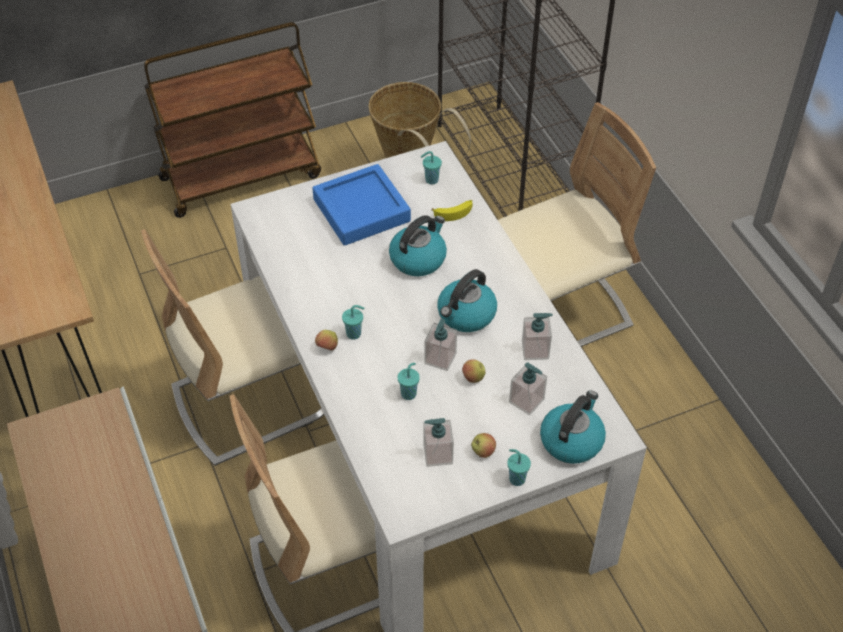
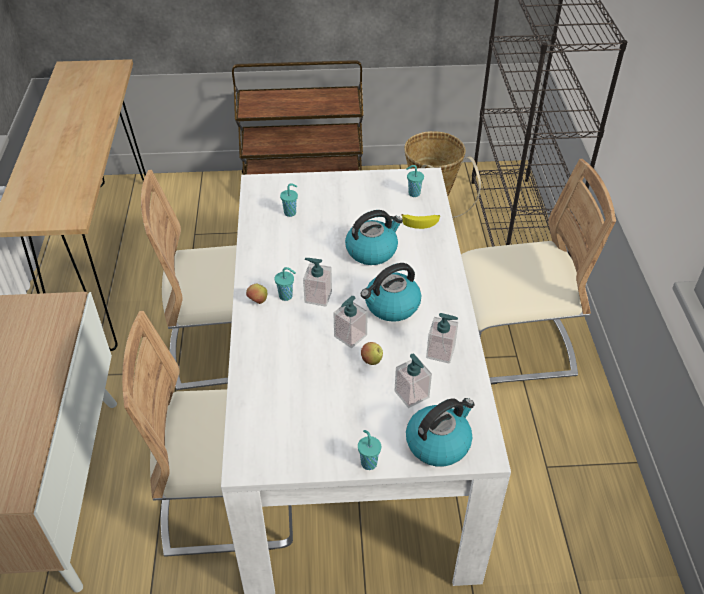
camera: 20 degrees right, 5 degrees down
(361, 210) = (343, 203): blue tray -> none
(409, 393) = (308, 358): turquoise cup -> turquoise cup (290, 212)
(437, 454) = (306, 418): soap dispenser -> soap dispenser (318, 297)
(483, 452) = (349, 428): apple -> none

